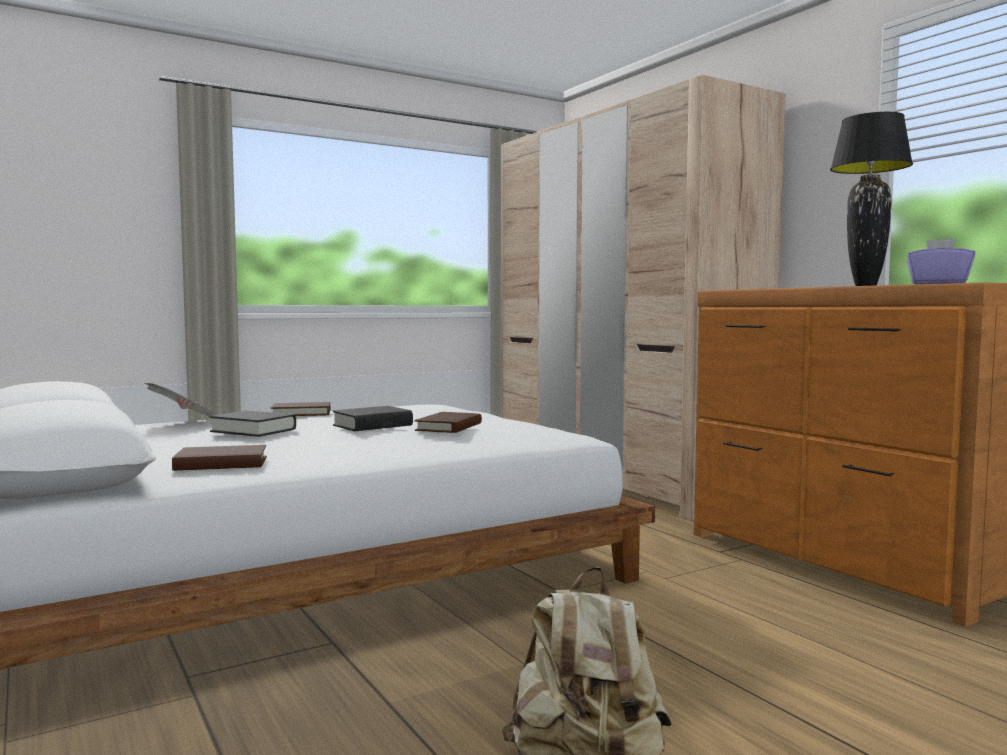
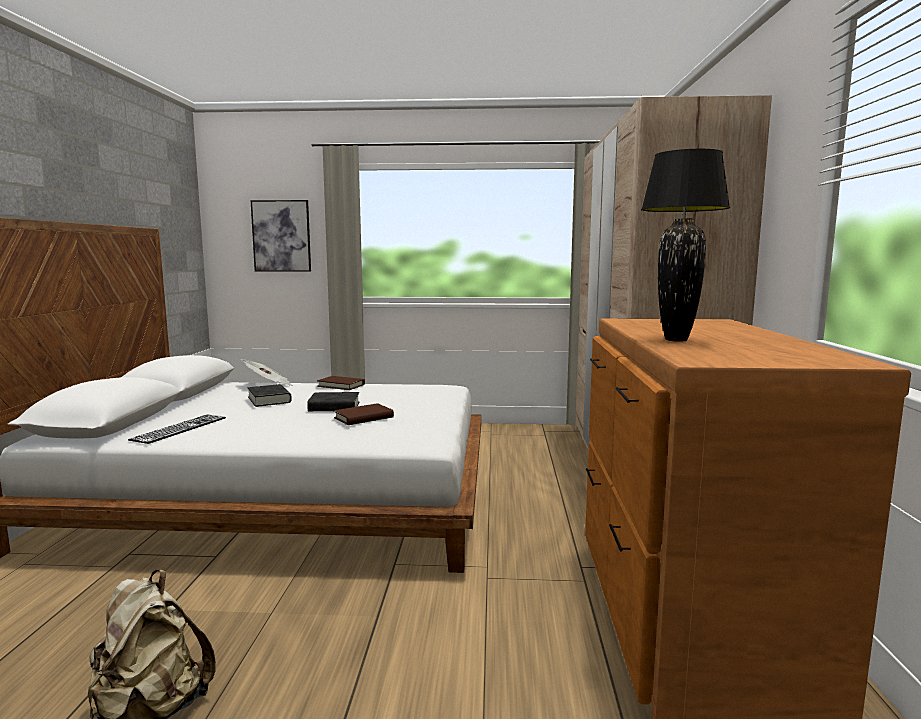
camera: 35 degrees right, 5 degrees up
(95, 210) = (281, 236): none -> picture
(221, 464) = (180, 428): brown book -> keyboard
(938, 283) = (692, 354): purple tissue box -> none

